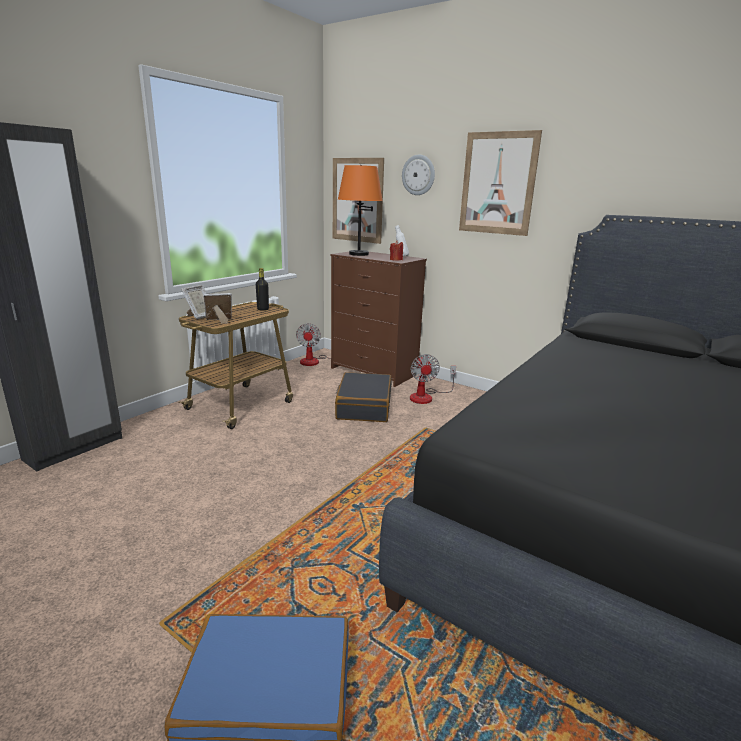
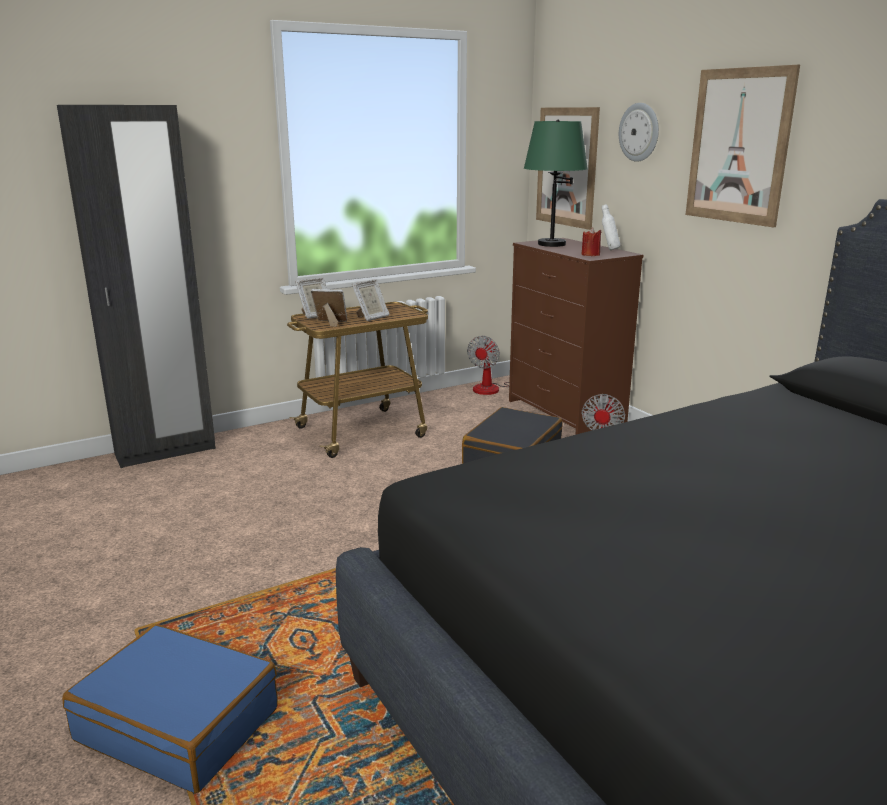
camera: 25 degrees right, 0 degrees up
(247, 314) = (371, 317): none -> picture frame
(263, 309) = (397, 312): black bottle -> none
(358, 254) = (551, 244): orange table lamp -> green table lamp

